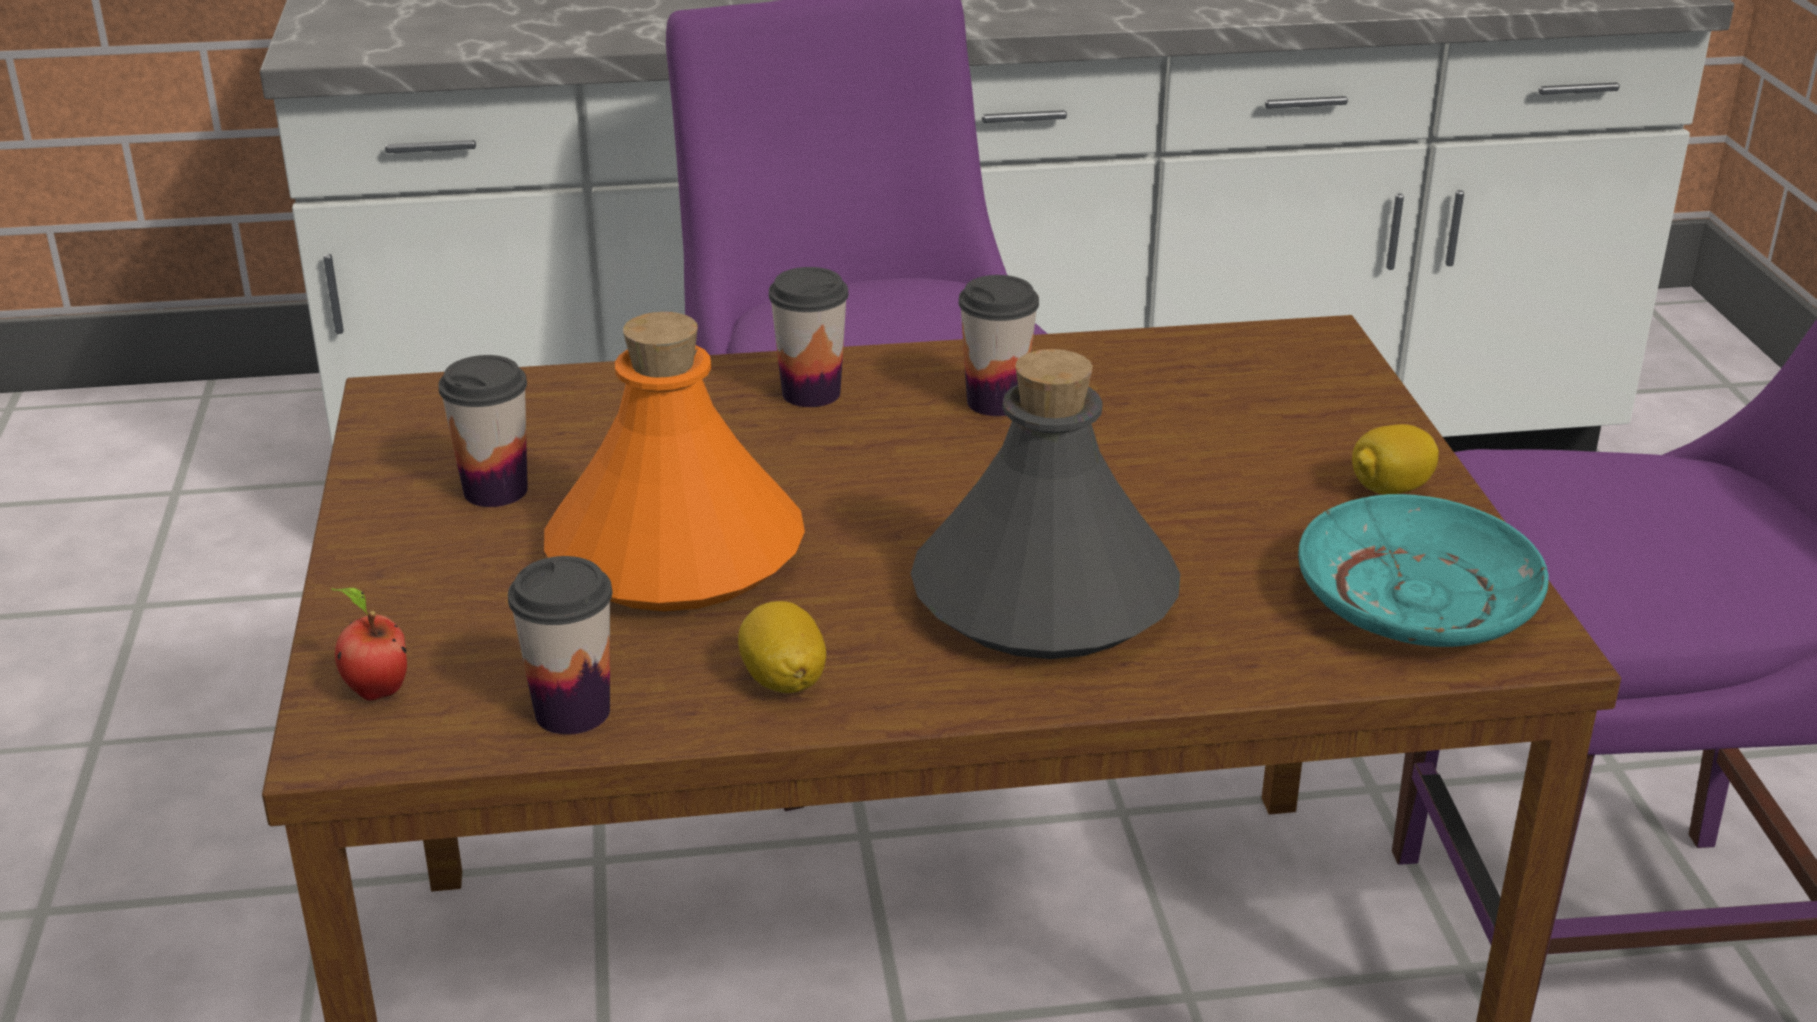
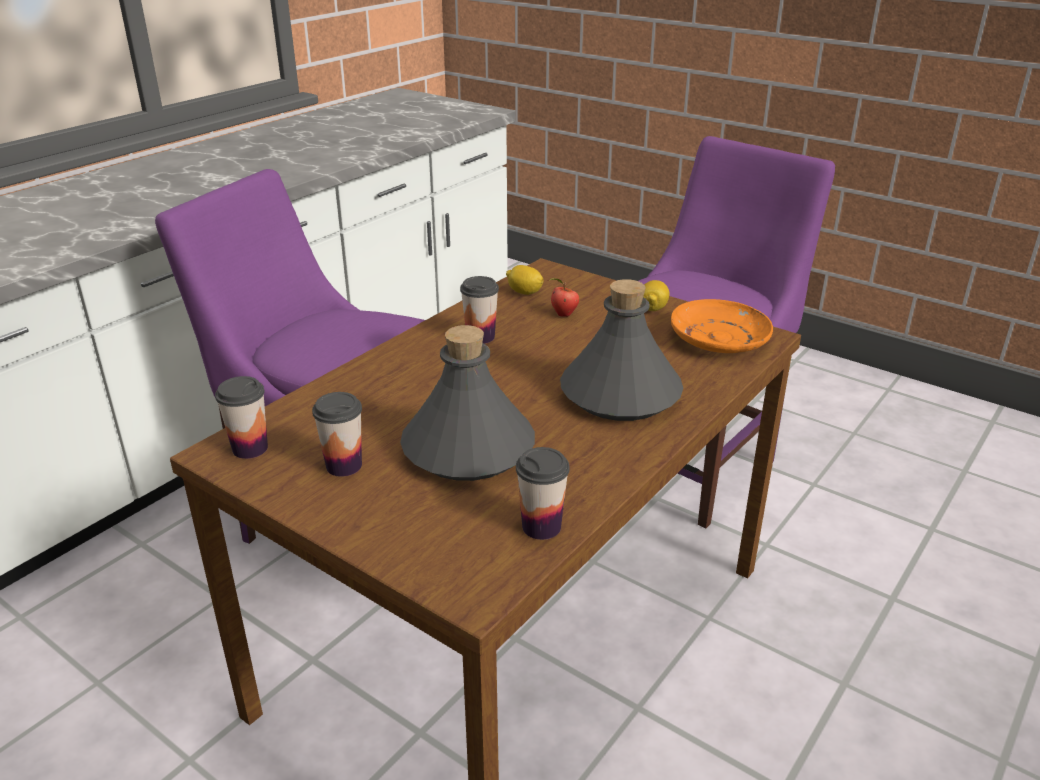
camera: 45 degrees left, 0 degrees up
(375, 691) = (449, 569): apple -> apple (563, 314)
(677, 555) = (469, 449): orange bottle -> grey bottle
(783, 680) = (592, 470): lemon -> lemon (524, 292)
(811, 393) = (405, 365): cup -> cup (250, 448)
(1417, 600) = (719, 339): turquoise plate -> orange plate

